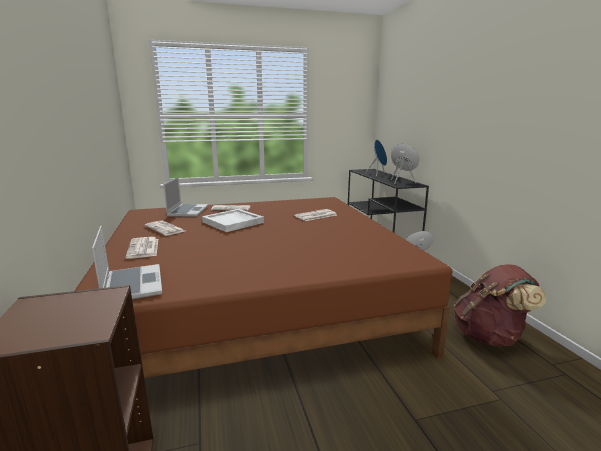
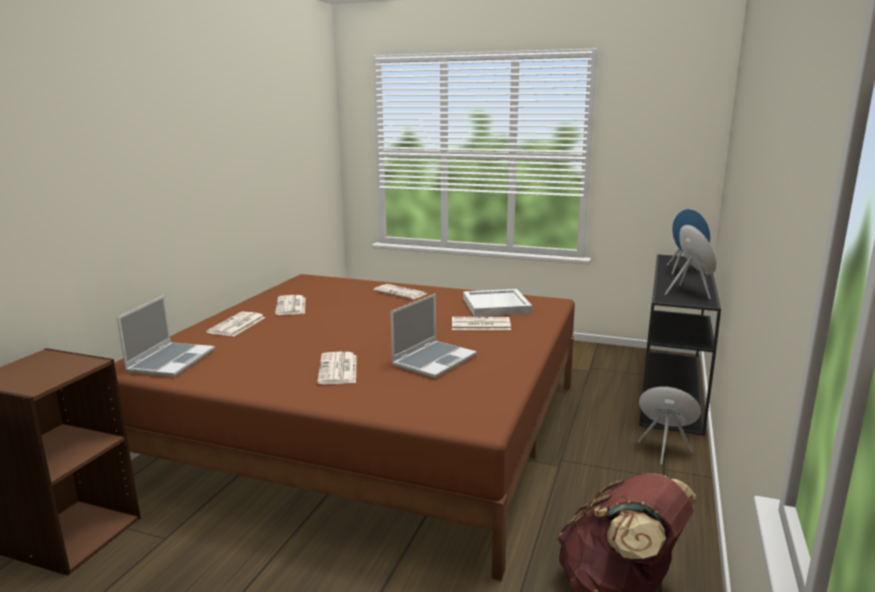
camera: 35 degrees right, 0 degrees up
(187, 211) = (349, 287): laptop -> laptop (434, 360)
(233, 222) = (368, 313): white tray -> white tray (497, 306)
(283, 256) = (338, 369): none -> newspaper

